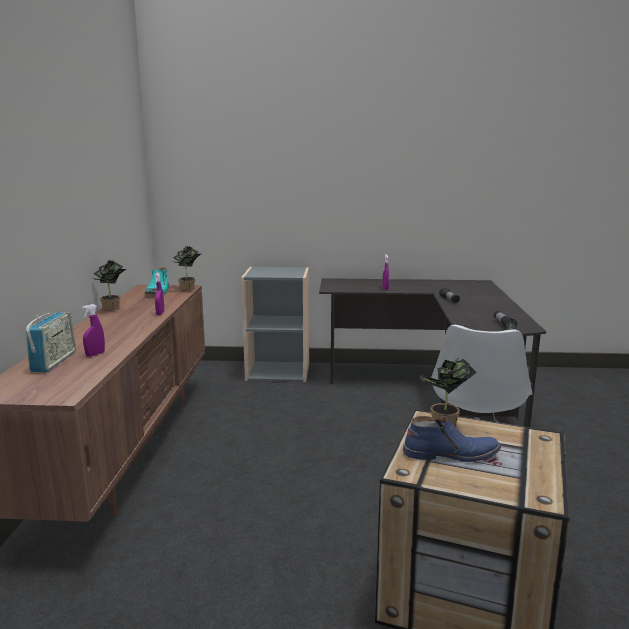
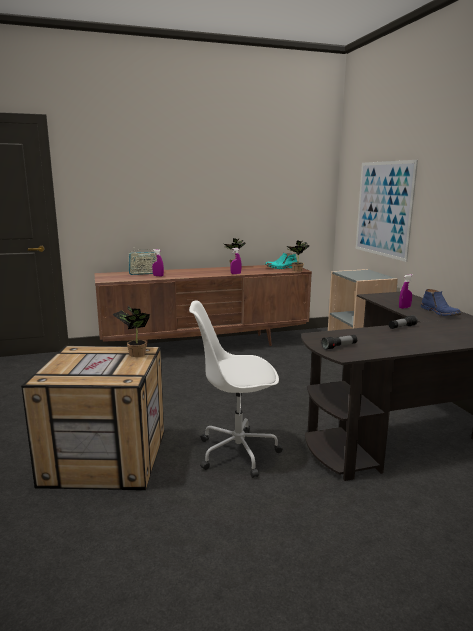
camera: 70 degrees right, 0 degrees up
(263, 193) = (383, 209): none -> picture
(450, 454) = (96, 357): blue boot -> blue boot (440, 313)

